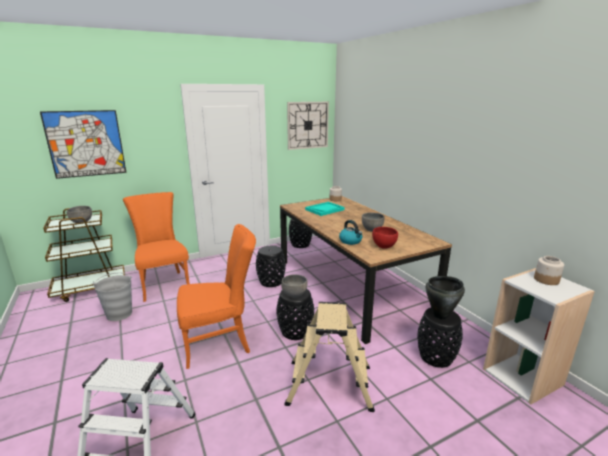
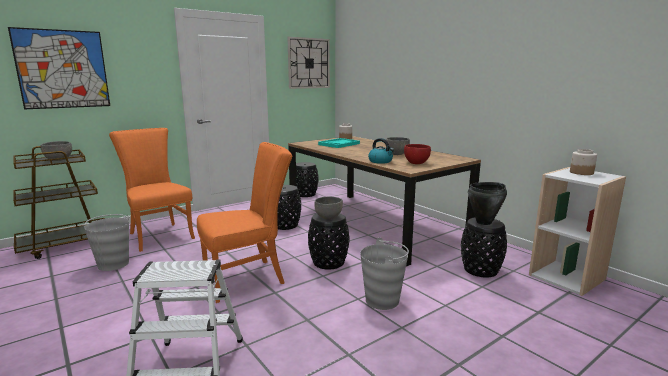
camera: 10 degrees left, 5 degrees down
(329, 385) = (382, 300): beige step ladder -> grey bucket

